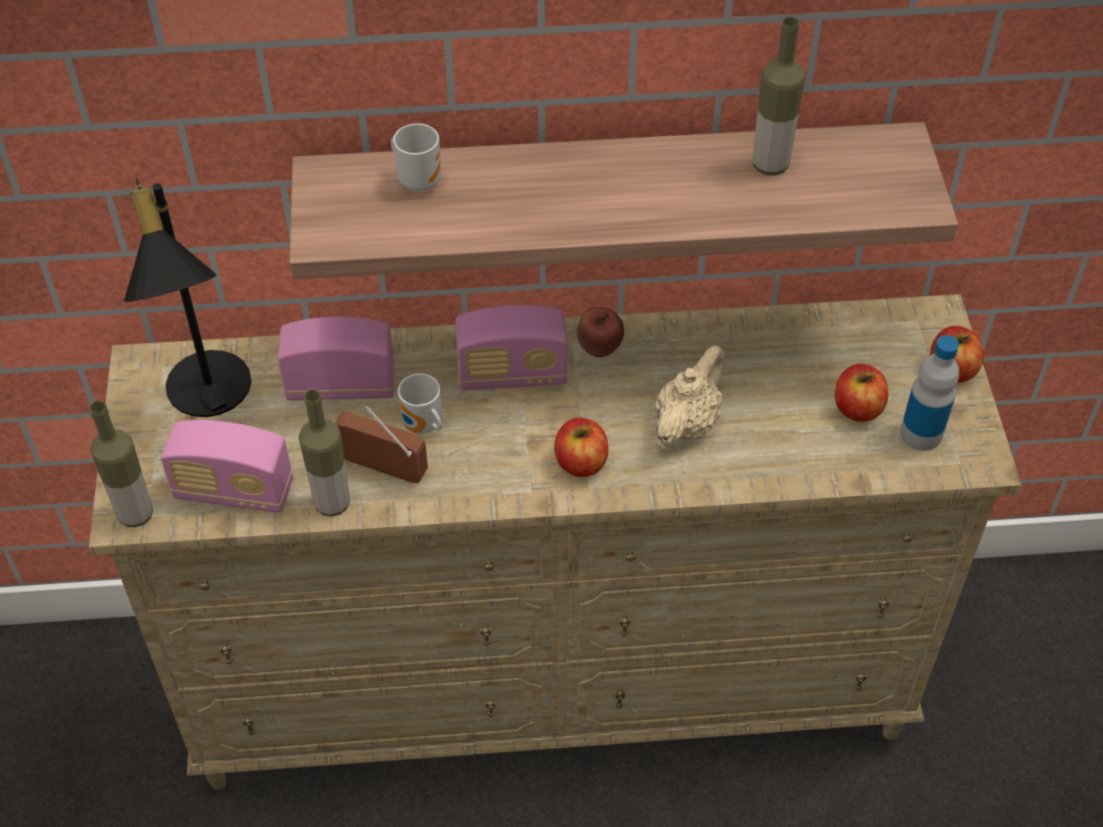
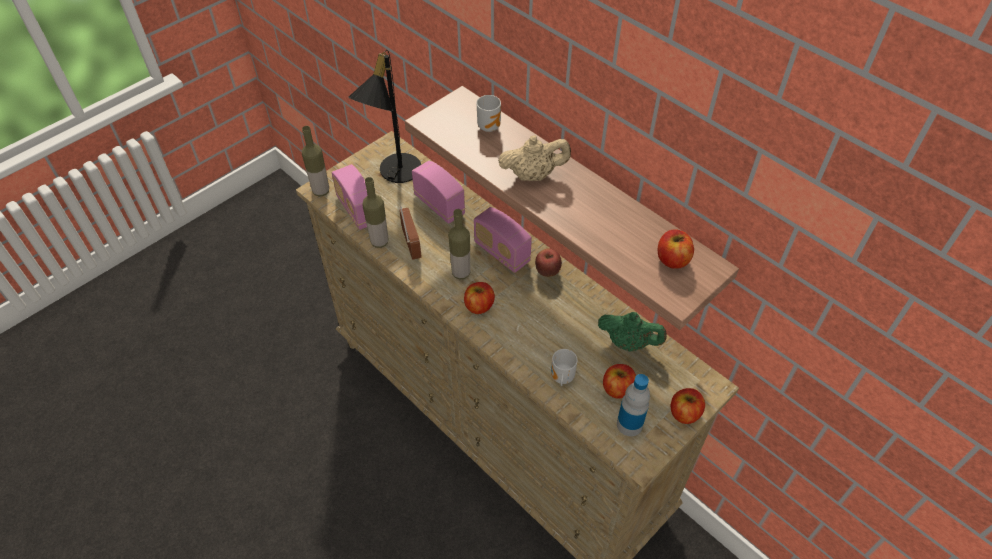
camera: 50 degrees right, 0 degrees up
(422, 427) = (444, 243): mug -> mug (561, 378)
(687, 423) = (539, 329): beige teapot -> beige teapot (533, 175)
(770, 165) = (635, 229): bottle -> bottle (461, 273)
(798, 347) = (628, 342): none -> green teapot
(854, 167) = (672, 259): none -> apple

